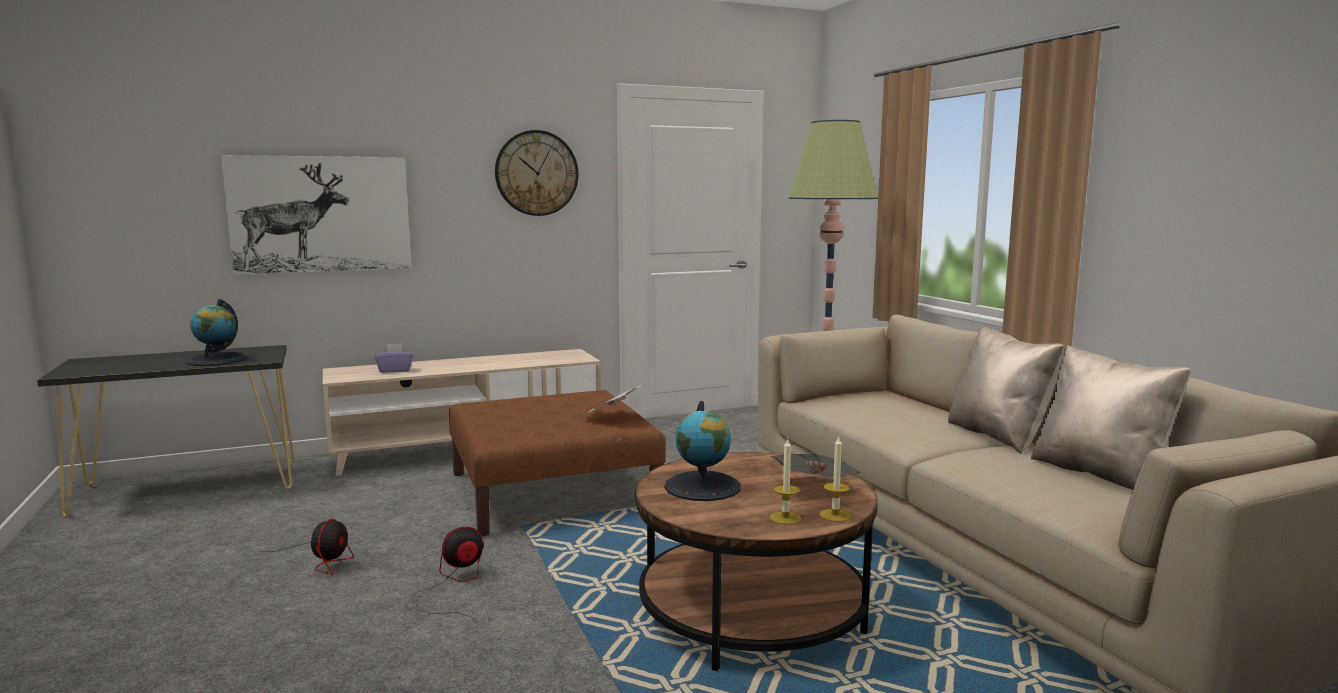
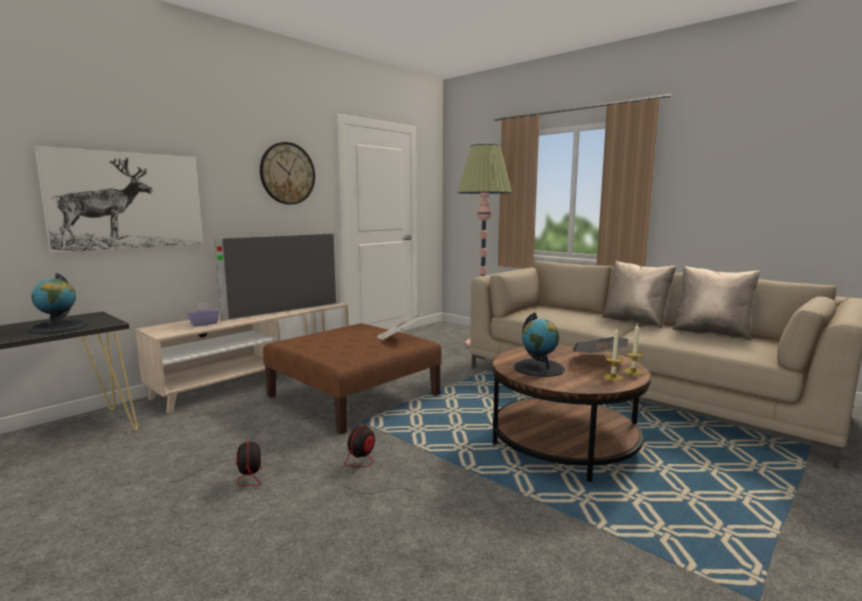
camera: 25 degrees left, 0 degrees up
(508, 363) = (285, 311): none -> television

